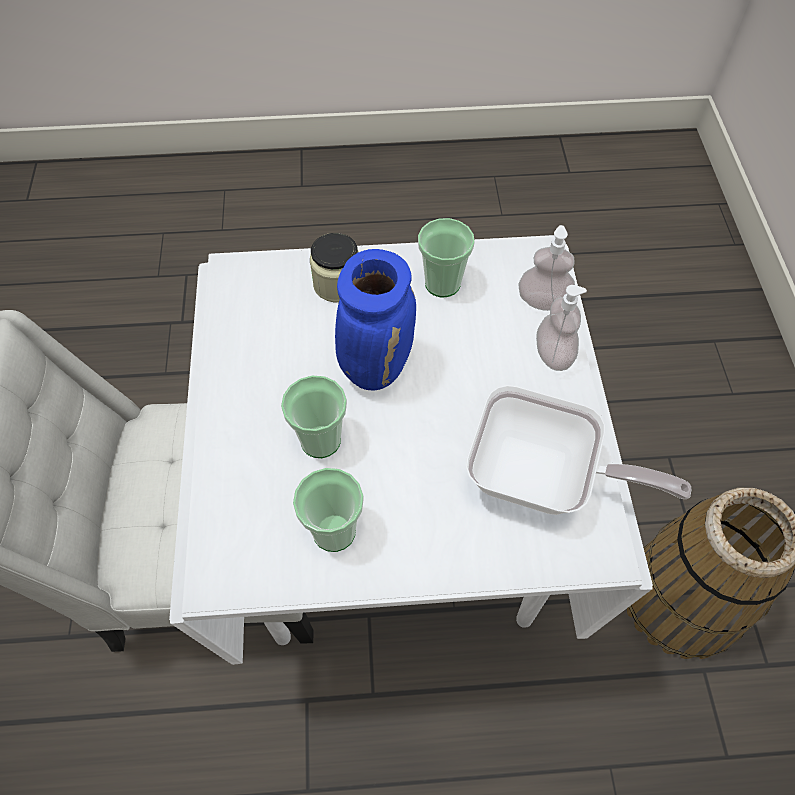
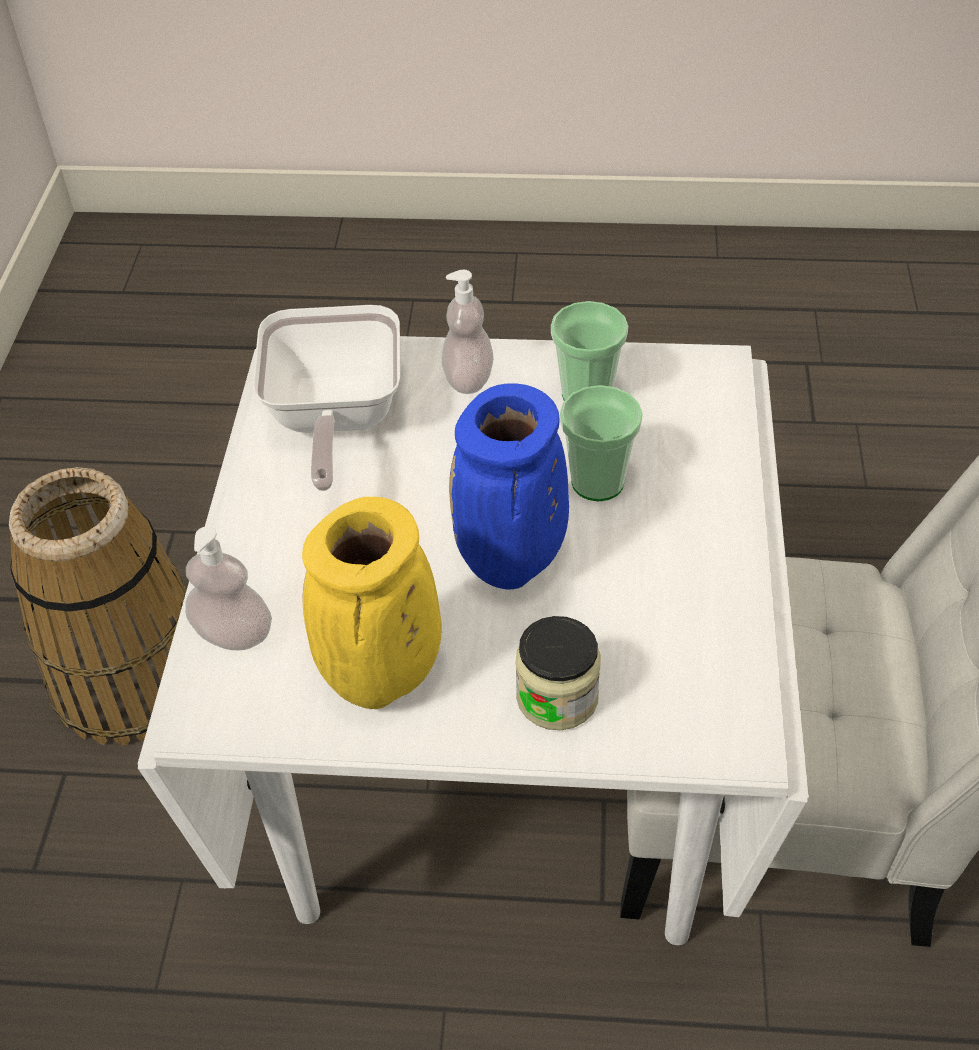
camera: 170 degrees left, 10 degrees down
(442, 283) = (383, 680): cup -> yellow vase
(542, 479) = (333, 420): frying pan -> frying pan turned 120 degrees counterclockwise
(553, 354) = (255, 555): soap dispenser -> soap dispenser (468, 378)

